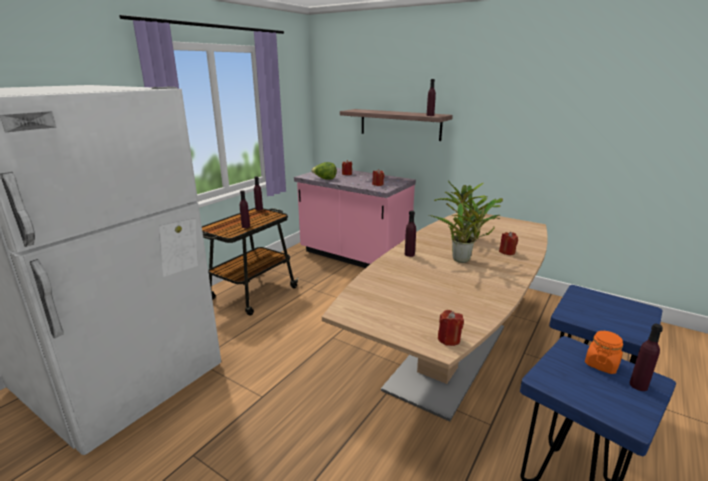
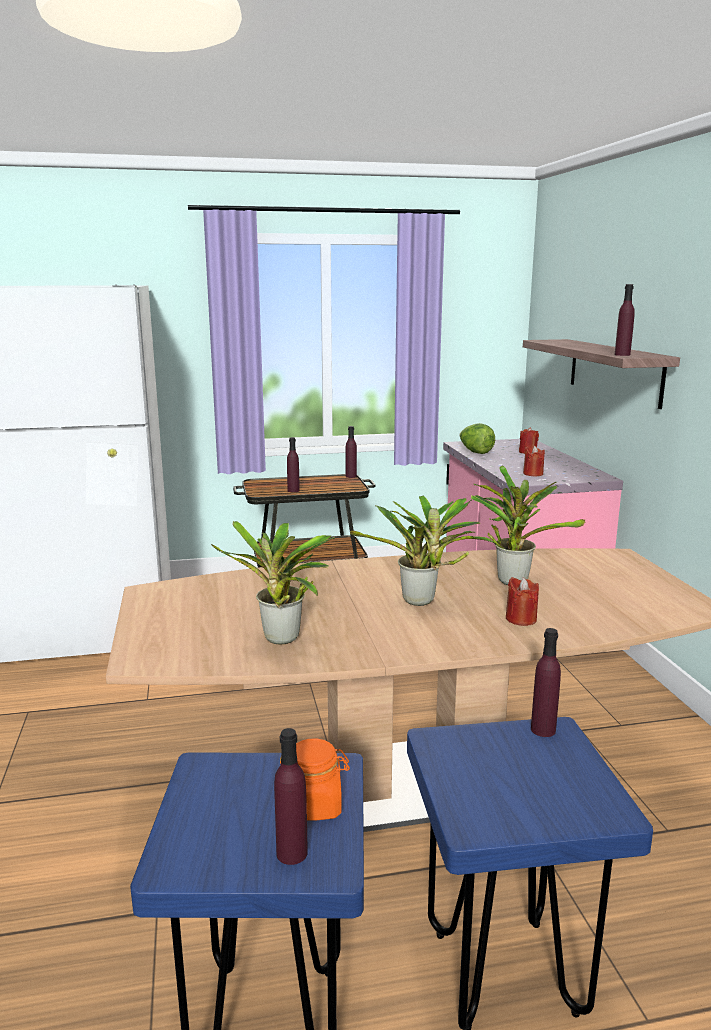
camera: 45 degrees right, 5 degrees down
(409, 254) = (369, 570): purple bottle -> purple bottle (543, 730)
(449, 339) = (165, 658): red candle -> none
(466, 303) = (281, 641): none -> potted plant

